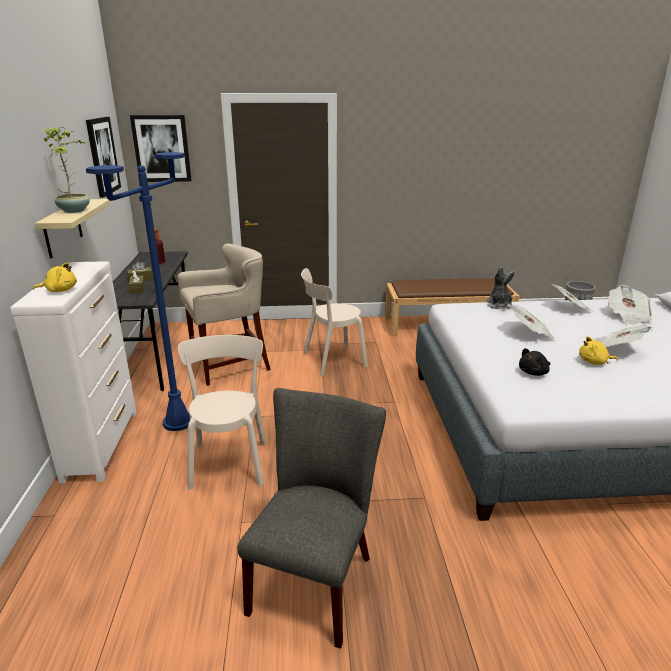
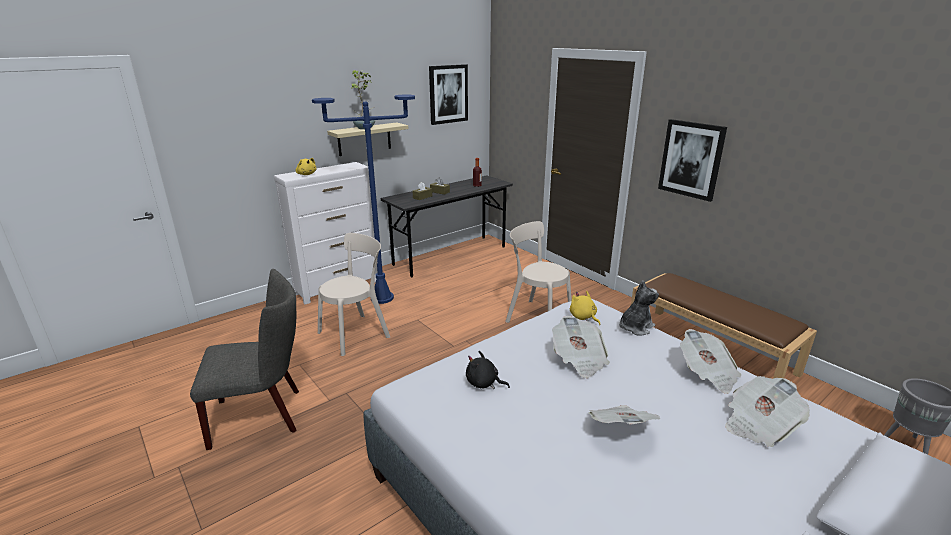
camera: 55 degrees right, 0 degrees up
(162, 148) = (510, 93): picture -> picture (691, 159)
(229, 365) = (471, 282): beige stool -> none
(594, 362) = (559, 419): yellow plush toy -> yellow plush toy (583, 317)

